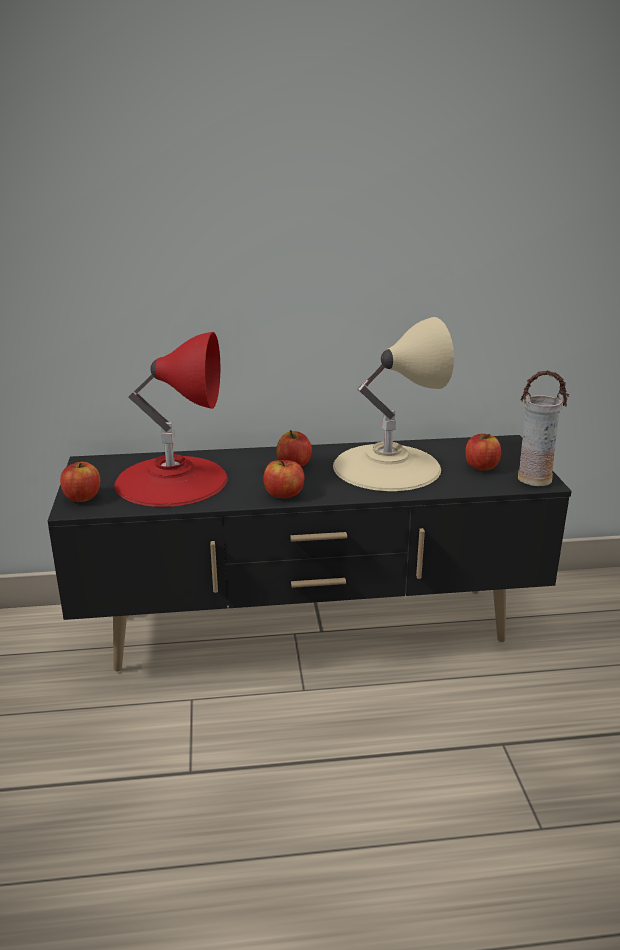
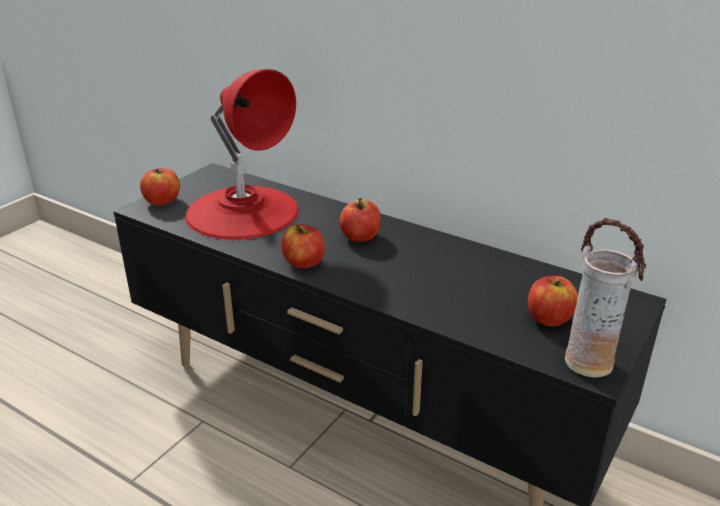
camera: 40 degrees right, 5 degrees up
(386, 466) = (444, 274): beige table lamp -> none

